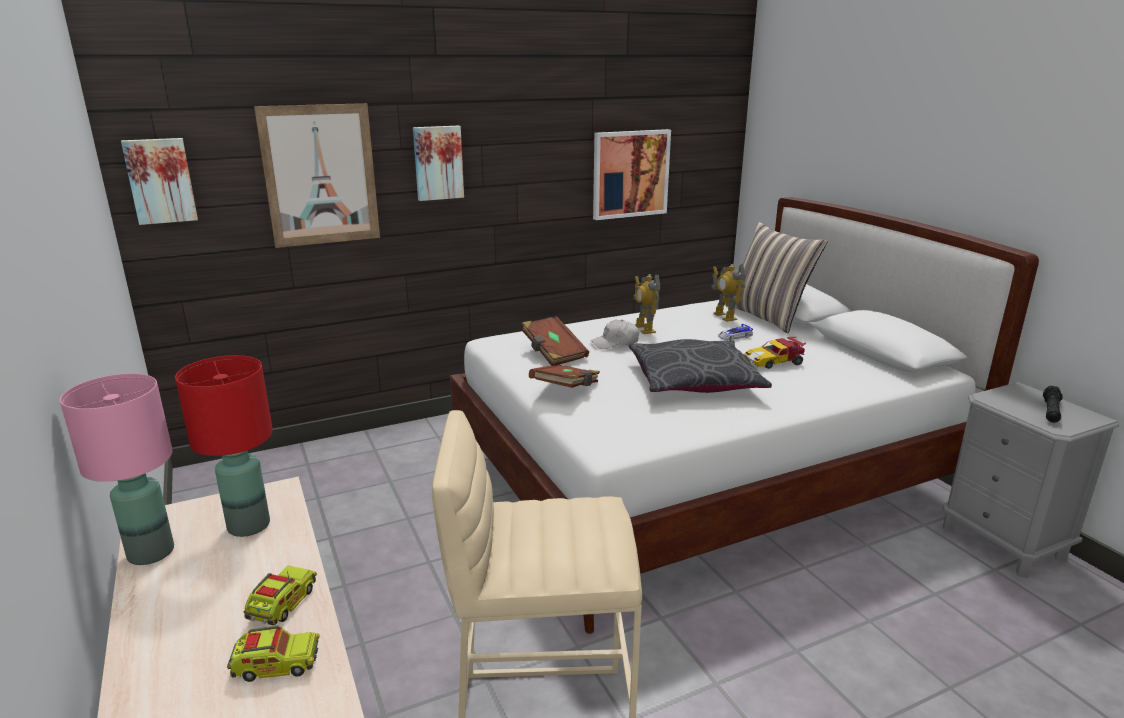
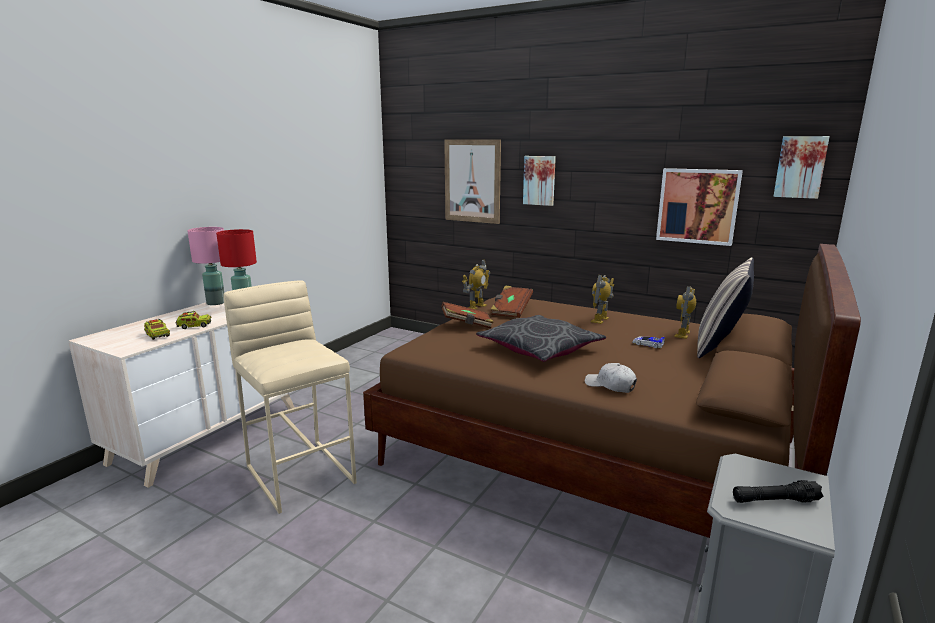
camera: 55 degrees right, 5 degrees down
(160, 181) = (403, 176): picture -> picture (800, 167)
(506, 364) = (476, 306): none -> toy robot
(615, 343) = (555, 318): white cap -> white cap (610, 385)
(702, 478) = (591, 453): white bed -> brown bed
(775, 362) = (625, 364): toy car -> none

